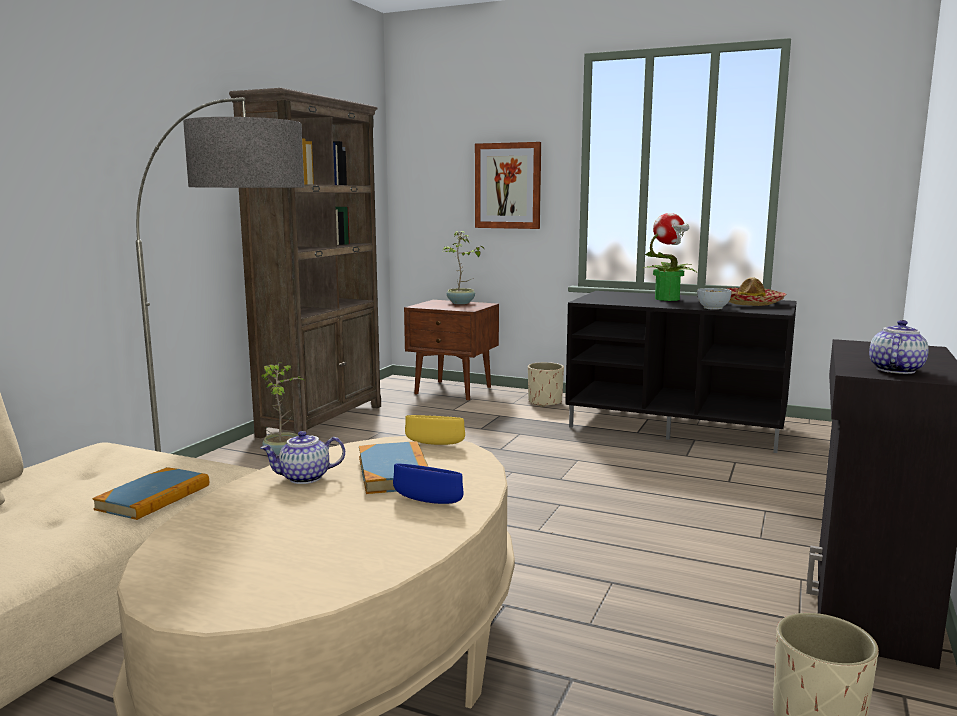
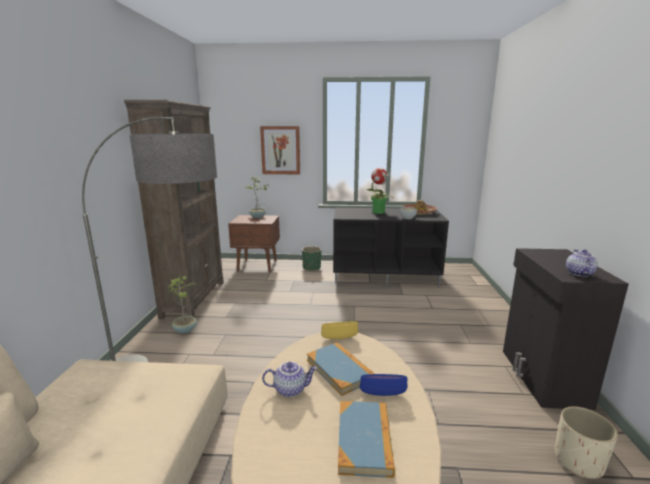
camera: 20 degrees left, 5 degrees up
(154, 497) = (163, 412): book -> book (364, 439)
(304, 478) = (290, 389): teapot -> teapot turned 150 degrees counterclockwise
(545, 402) = (311, 268): beige planter -> green planter

